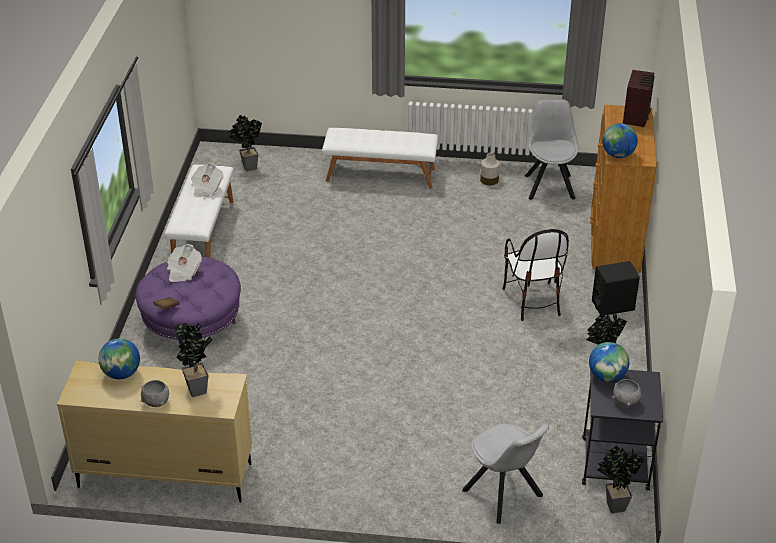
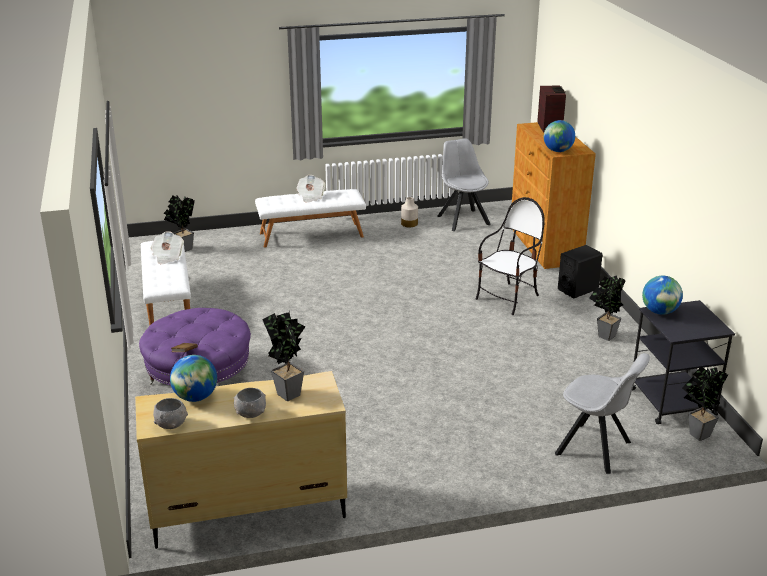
camera: 20 degrees left, 10 degrees down
(183, 272) = (185, 321): newspaper -> newspaper (310, 196)
(532, 301) = (508, 299): chair -> chair turned 105 degrees counterclockwise
(625, 401) = (691, 326): grey bowl -> grey bowl (171, 425)

